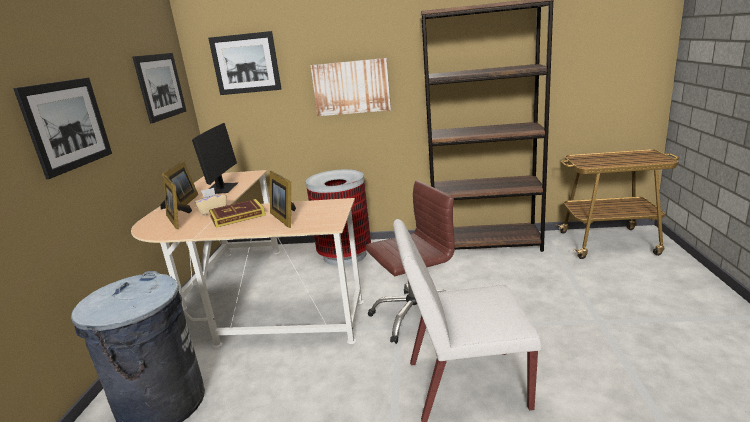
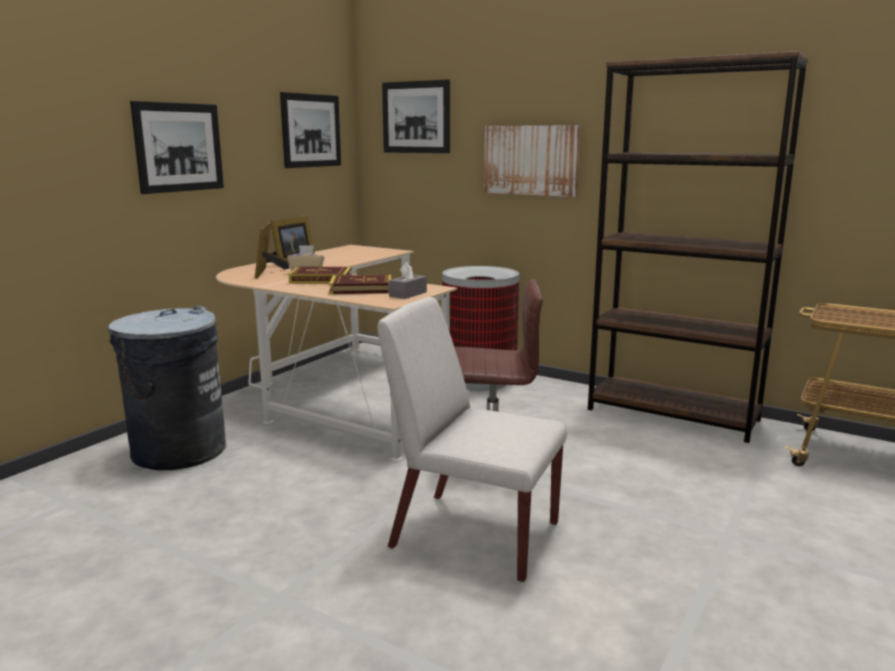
camera: 25 degrees right, 5 degrees down
(221, 189) = (343, 257): monitor -> none
(286, 217) = (361, 289): picture frame -> book
(330, 213) = (408, 294): none -> grey tissue box

